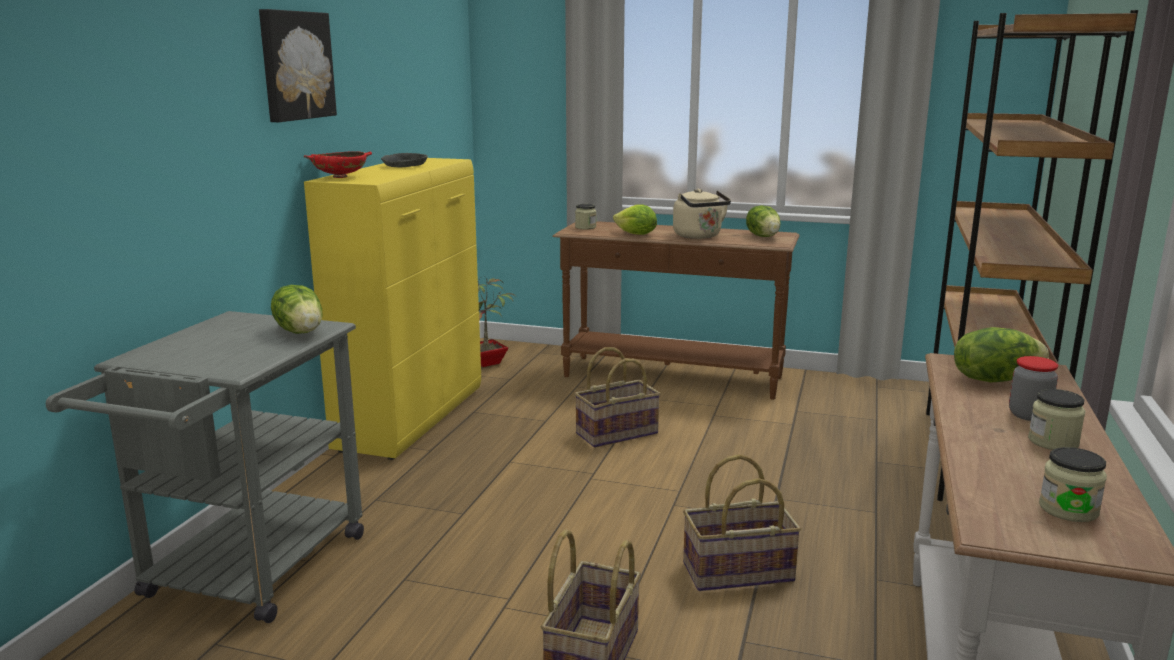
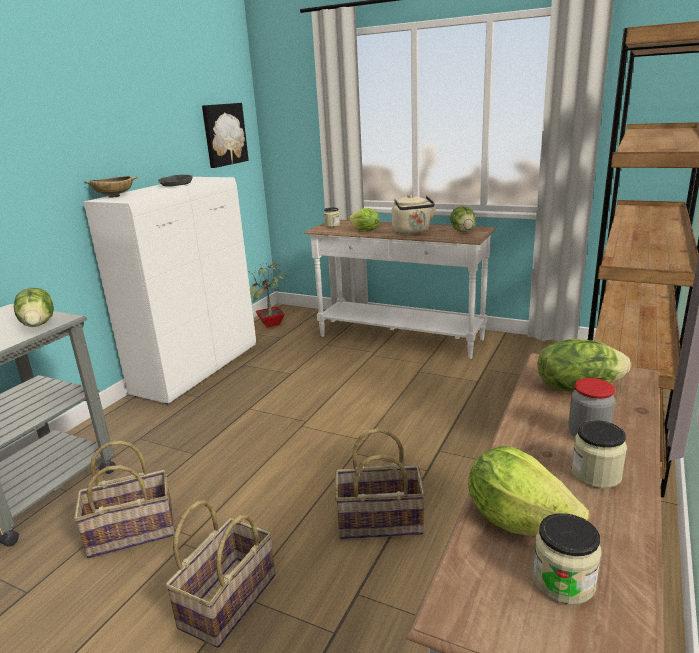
camera: 10 degrees right, 5 degrees up
(295, 65) = (68, 112): picture -> picture (224, 134)
(340, 177) = (114, 196): red bowl -> beige bowl
(412, 418) = (198, 369): yellow cabinet -> white cabinet
(616, 433) = (338, 385): basket -> basket (132, 531)
(672, 378) = (399, 338): brown console table -> white console table
(1002, 474) = (517, 519): none -> lettuce

